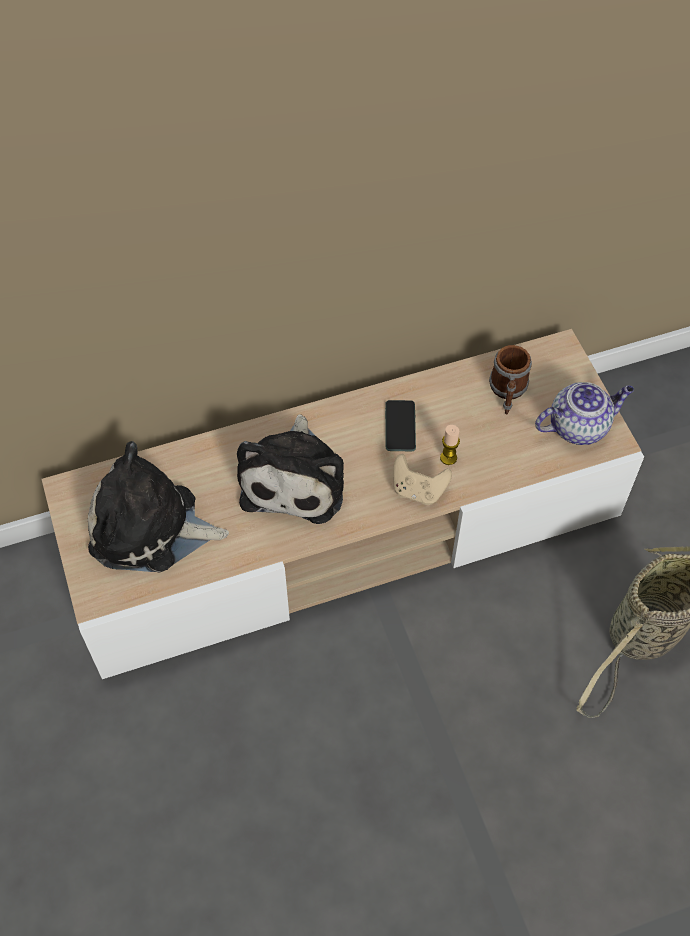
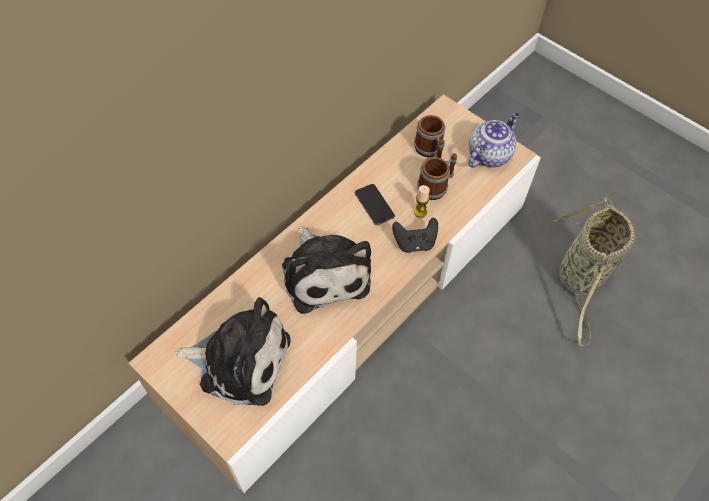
camera: 30 degrees left, 0 degrees up
(151, 528) = (240, 360): plush toy -> plush toy turned 150 degrees counterclockwise
(418, 490) = (414, 243): beige game controller -> black game controller
(487, 436) = (436, 186): none -> mug

